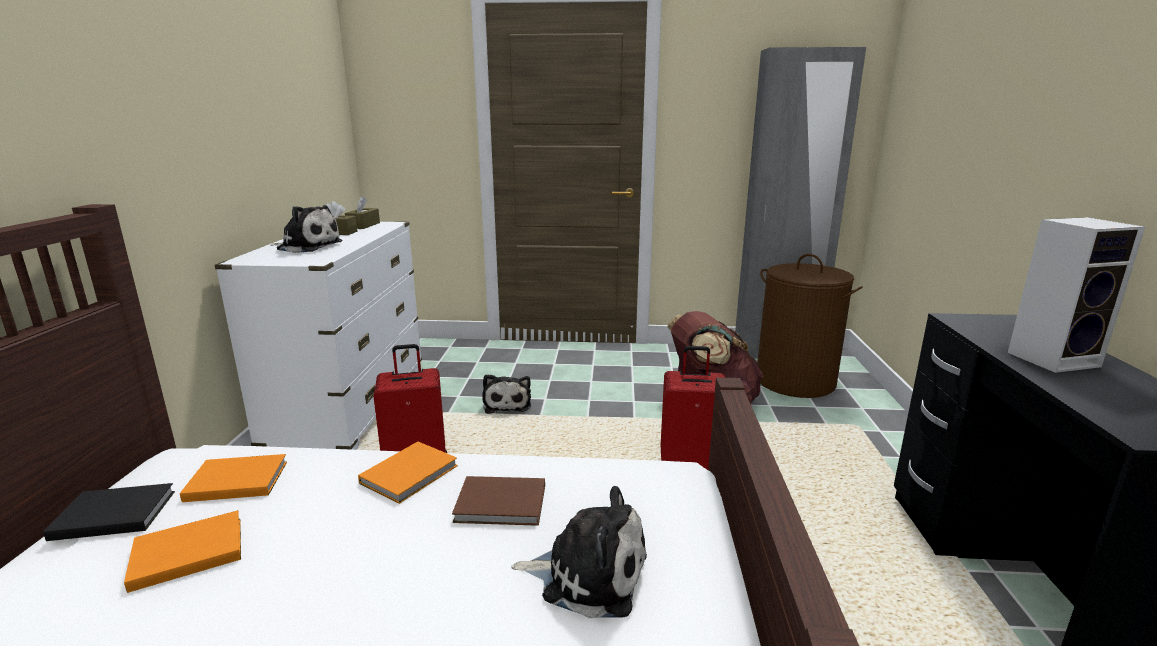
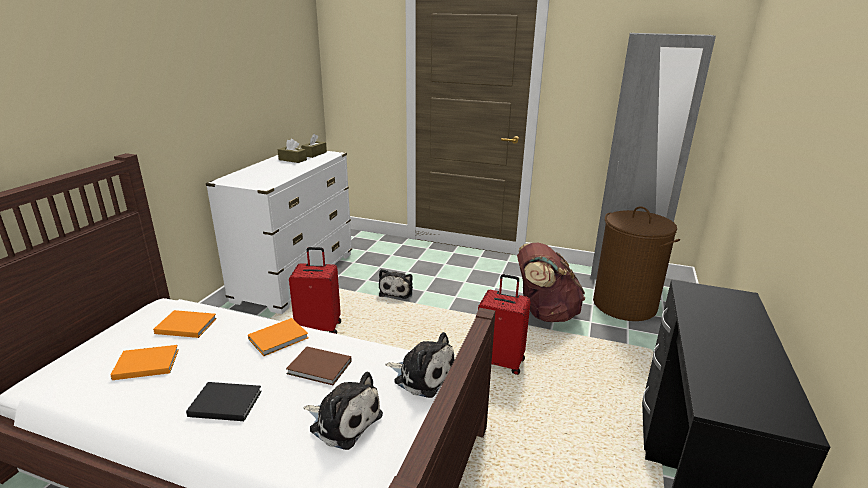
camera: 15 degrees right, 5 degrees up
(112, 514) = (119, 334): black book -> black book (224, 403)
(307, 246) = (267, 172): plush toy -> plush toy (422, 375)
(1054, 358) = (725, 335): speaker -> none

